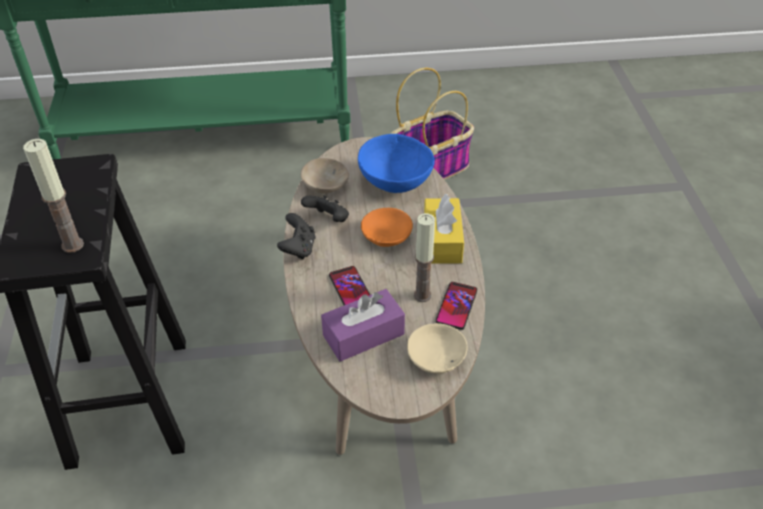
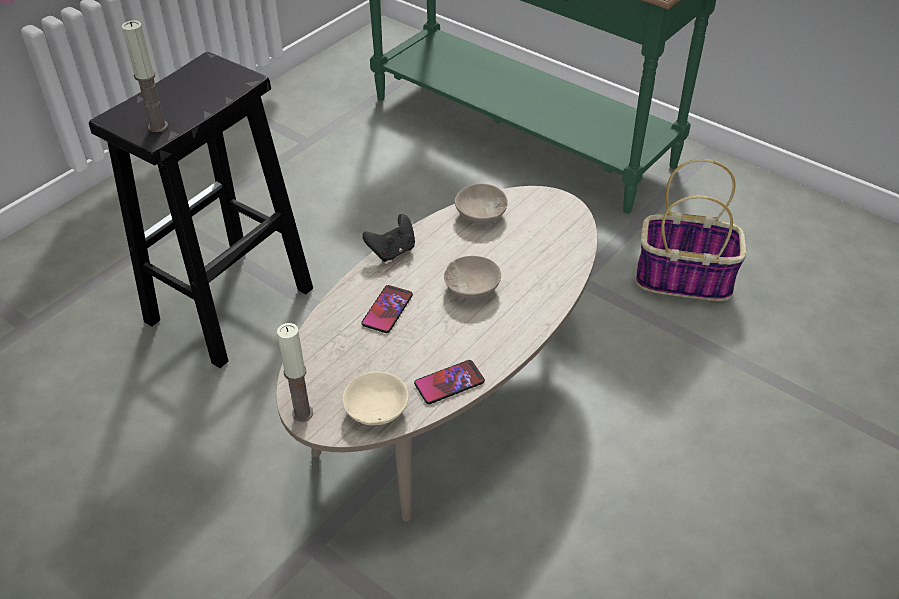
camera: 45 degrees right, 0 degrees up
(328, 220) = (445, 243): black game controller -> none
(363, 335) = (349, 350): purple tissue box -> none
(388, 236) = (473, 289): orange bowl -> beige bowl
(394, 181) = (542, 247): blue bowl -> none
(422, 295) = (434, 354): candle -> candle (302, 413)
(442, 240) = (513, 322): yellow tissue box -> none

